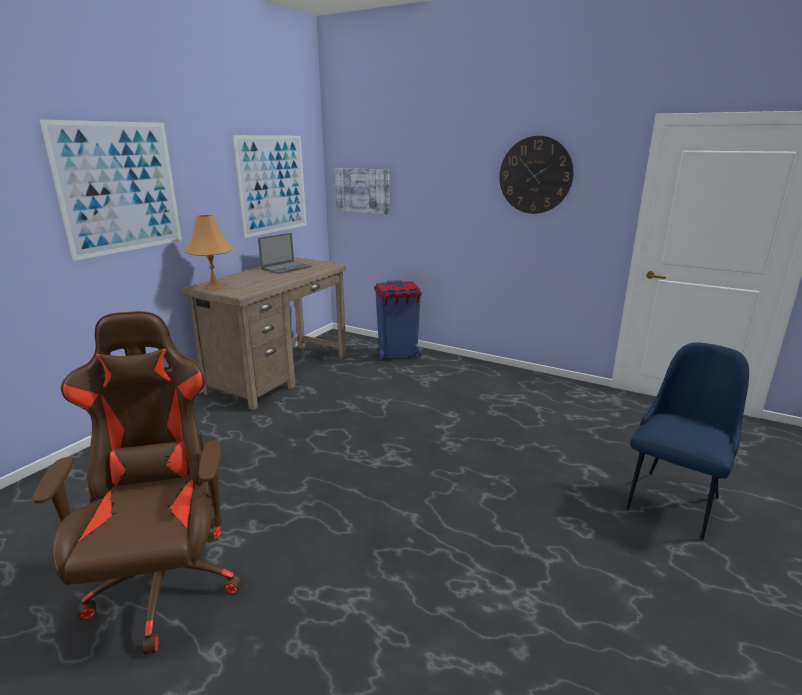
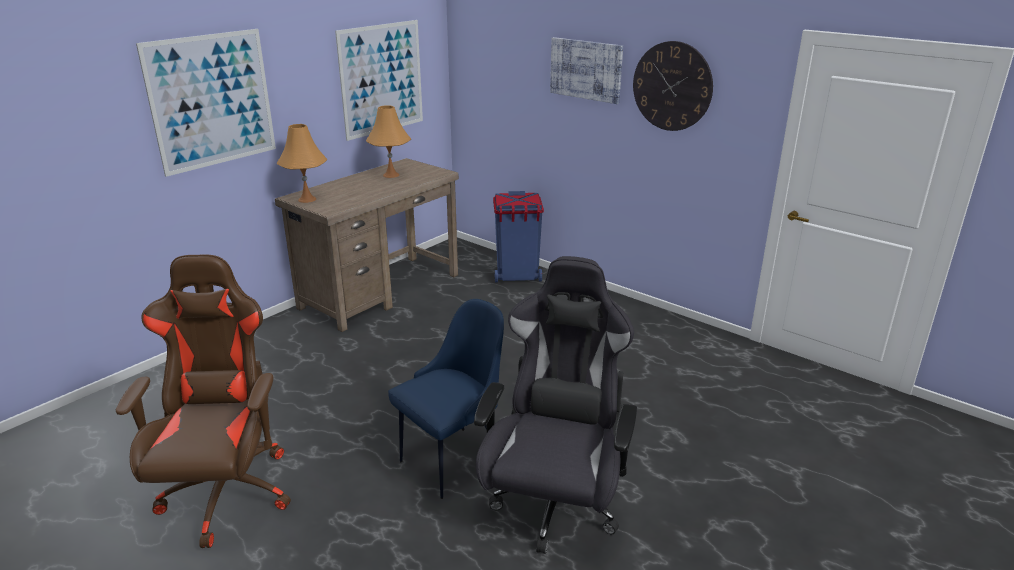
camera: 10 degrees right, 5 degrees up
(286, 268) = (391, 175): laptop -> orange table lamp
(362, 190) = (488, 83): picture -> picture (586, 69)
(520, 557) = (554, 512): none -> black office chair
(672, 503) = (742, 478): blue chair -> blue chair (453, 461)

